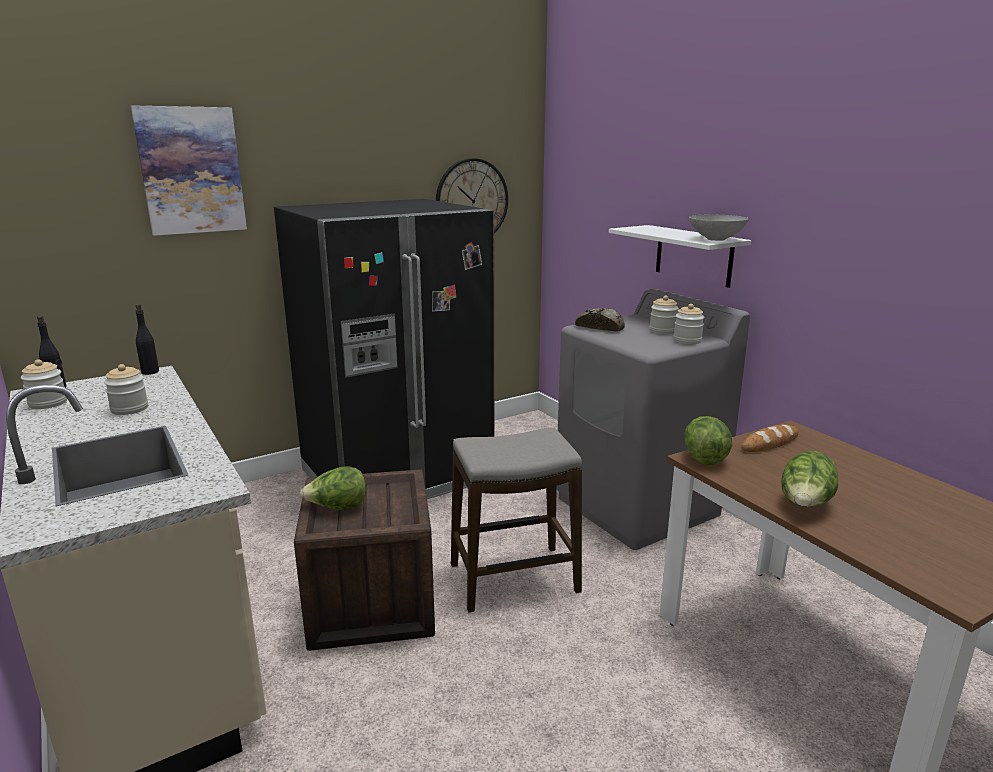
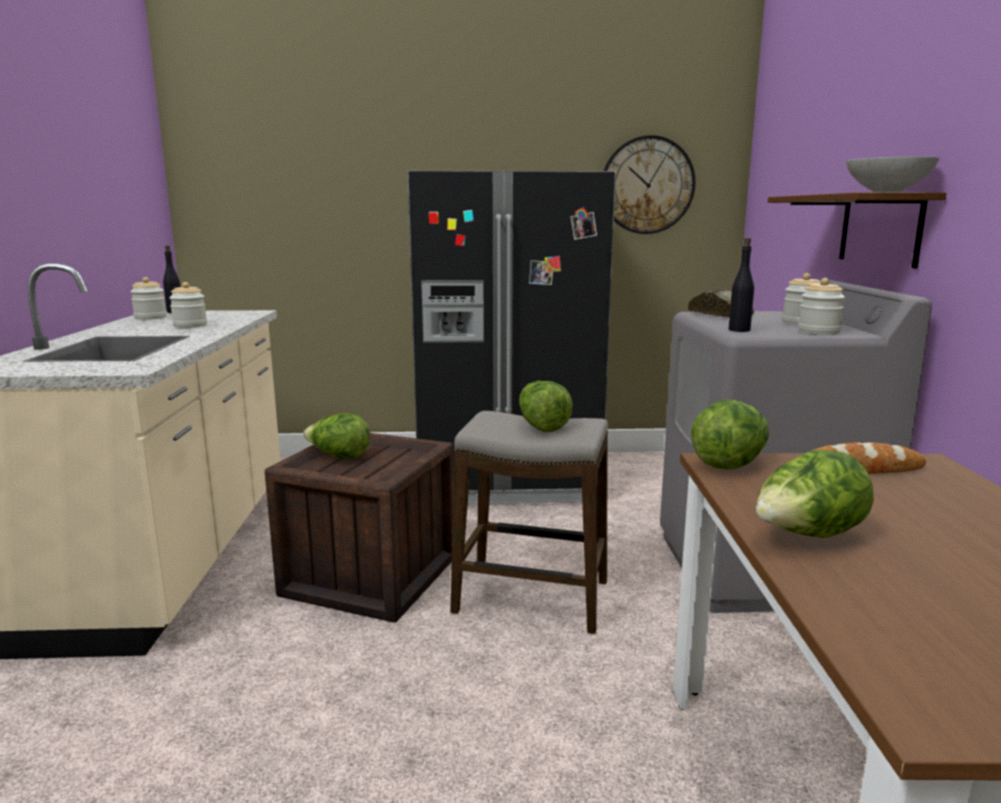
camera: 30 degrees right, 5 degrees down
(150, 372) = (252, 311): black bottle -> black bottle (739, 330)
(191, 171) = (346, 141): picture -> none
(521, 445) = (541, 426): none -> lettuce
(693, 255) = (880, 229): white shelf -> brown shelf

